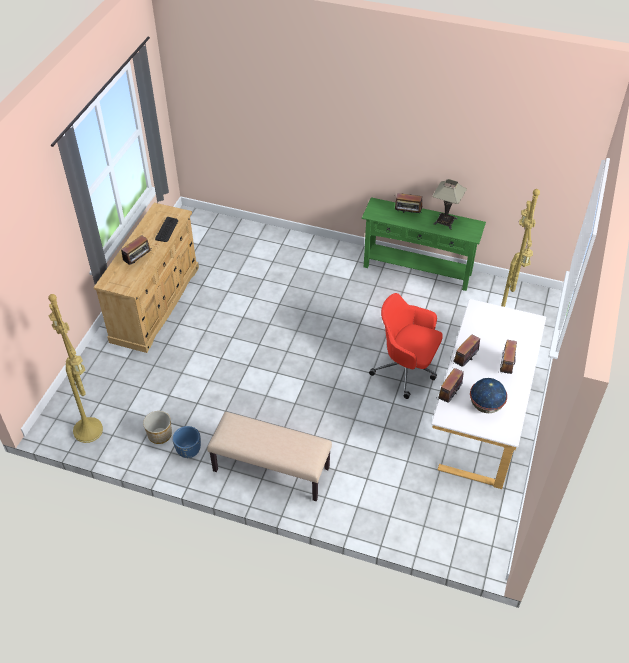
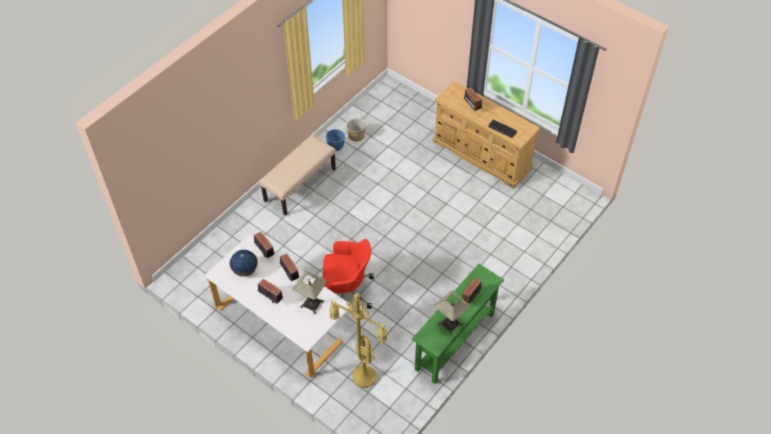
camera: 110 degrees right, 5 degrees up
(90, 431) = (376, 103): yellow floor lamp -> none
(406, 369) = (347, 290): red office chair -> red office chair turned 45 degrees clockwise
(489, 330) = (311, 304): none -> table lamp

